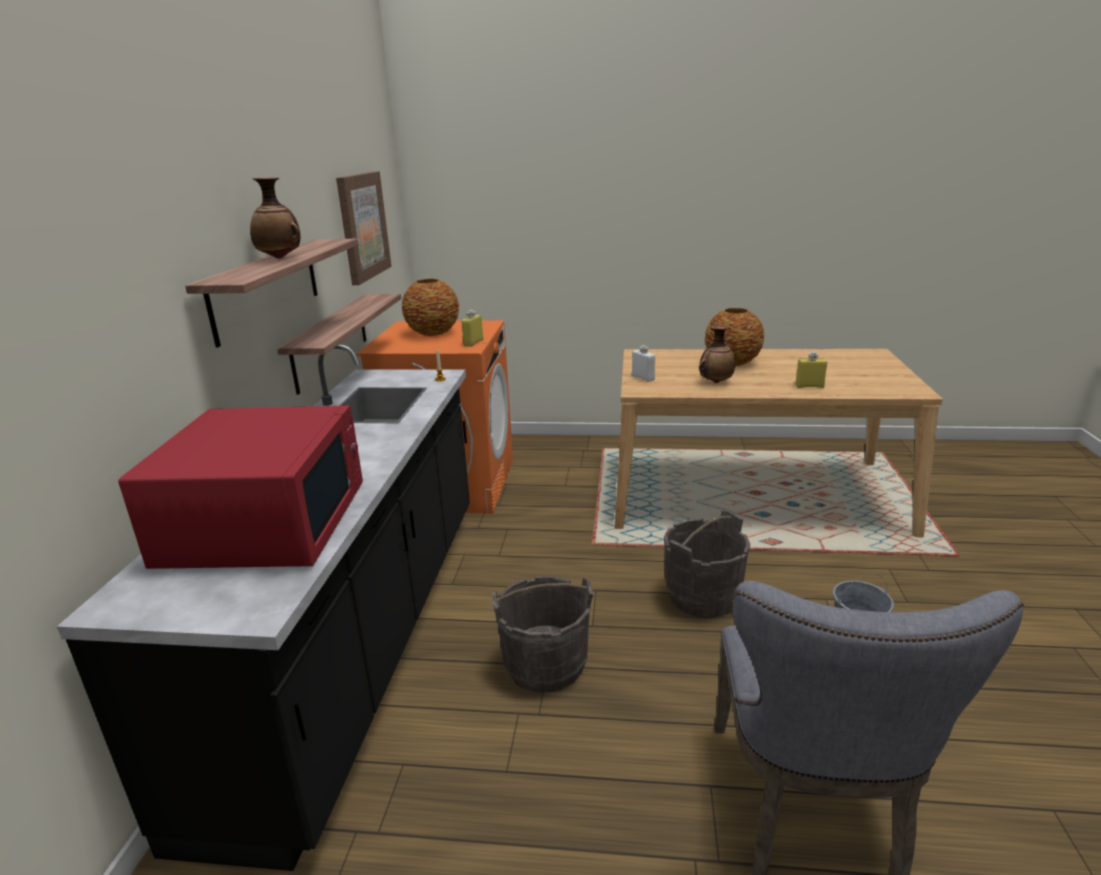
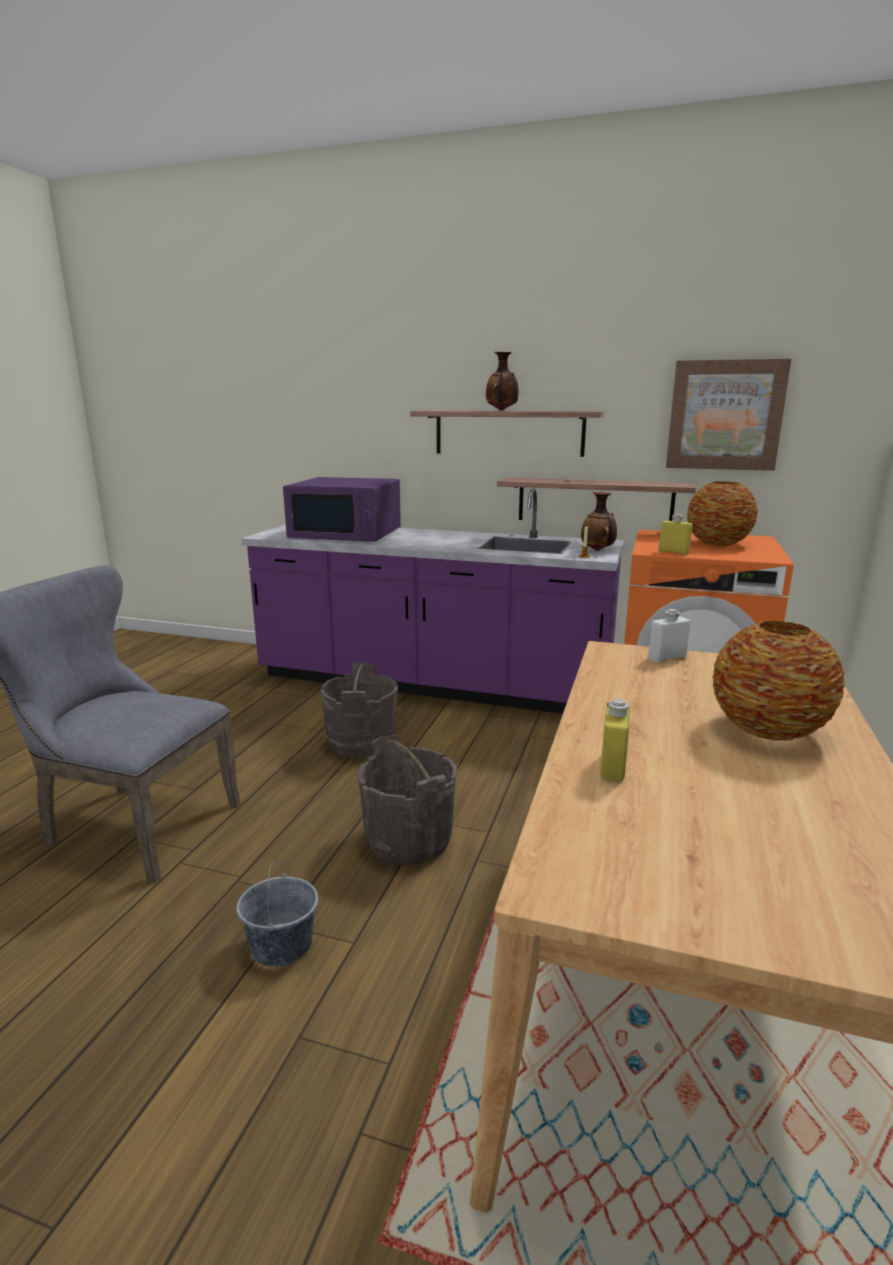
camera: 100 degrees right, 5 degrees down
(267, 523) = (347, 534): red microwave -> purple microwave
(362, 639) = (432, 685): black counter -> purple counter
(716, 382) = (645, 697): vase -> vase (597, 550)

